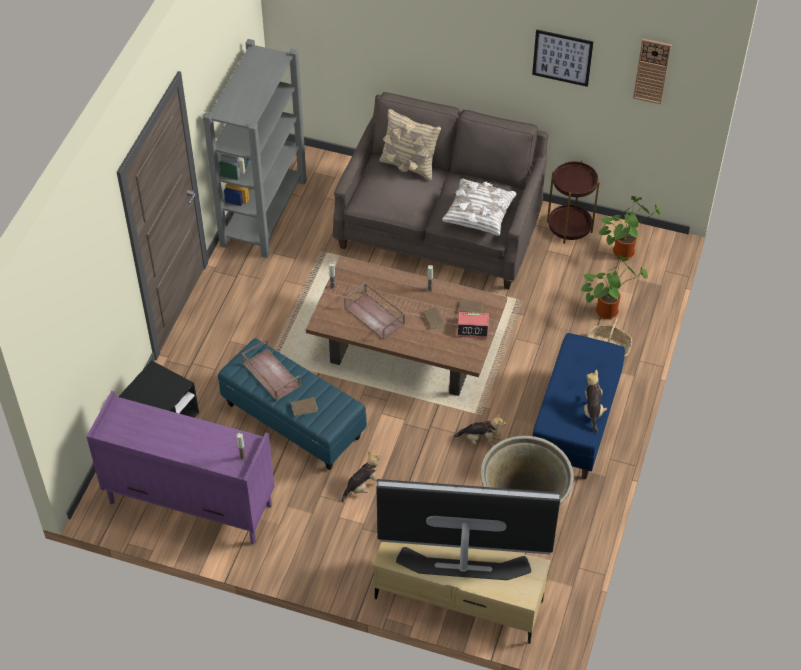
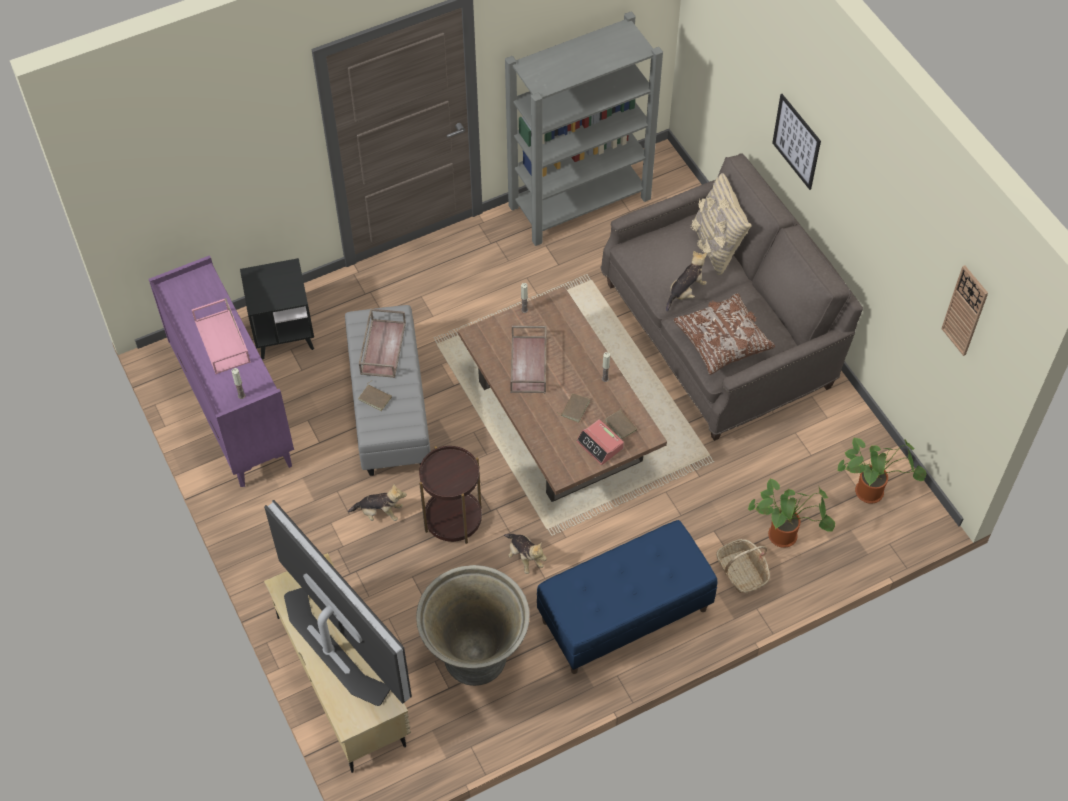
camera: 45 degrees right, 5 degrees up
(187, 436) = (223, 342): none -> pink tray
(293, 422) = (389, 409): blue ottoman -> grey ottoman
(479, 215) = (722, 342): white pillow -> brown pillow
(562, 57) = (894, 232): picture -> picture (796, 141)
(569, 227) = (844, 426): brown side table -> brown side table (453, 519)
(592, 410) = (613, 611): plush toy -> plush toy (686, 292)

